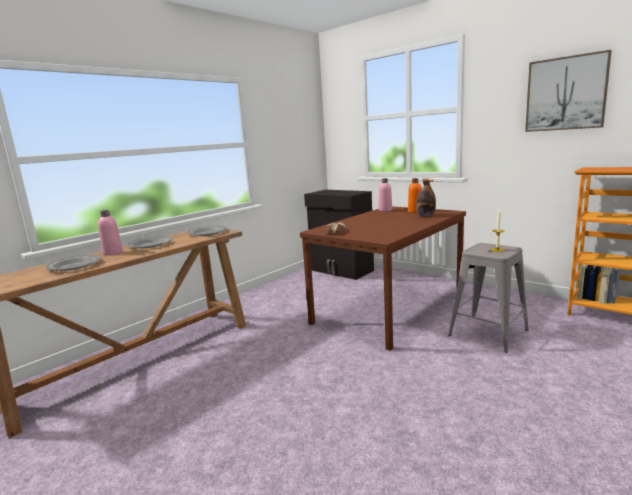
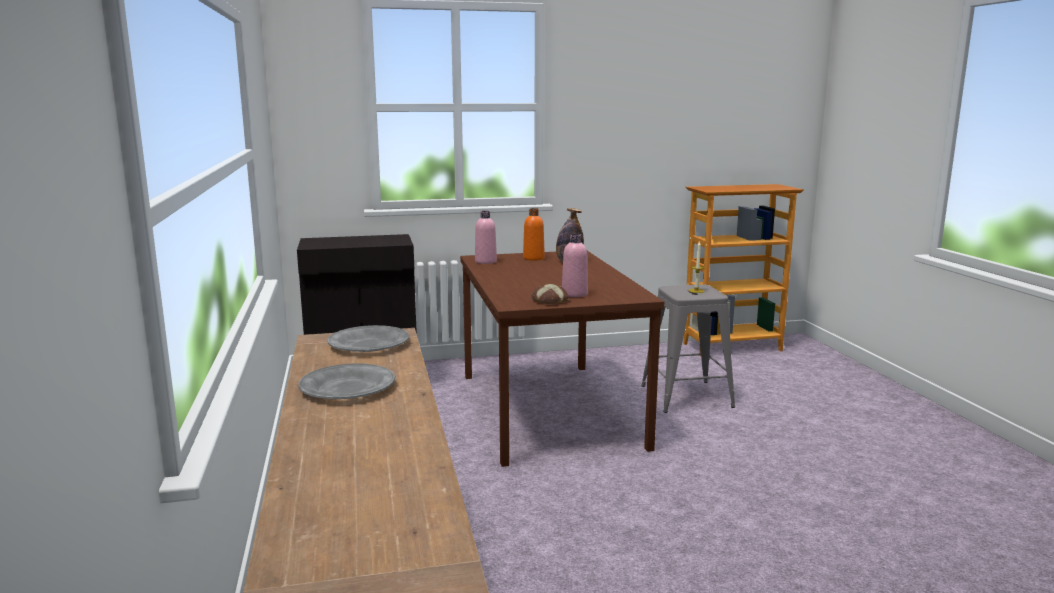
camera: 55 degrees left, 0 degrees up
(75, 266) = (375, 459): grey plate -> none
(113, 253) = (337, 420): pink bottle -> pink bottle (574, 294)
(565, 94) = (663, 101): picture -> none

